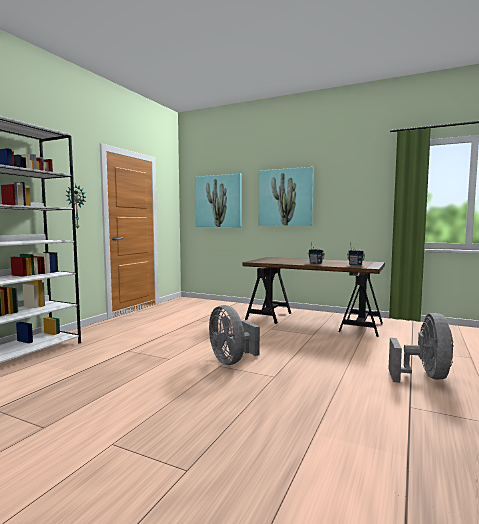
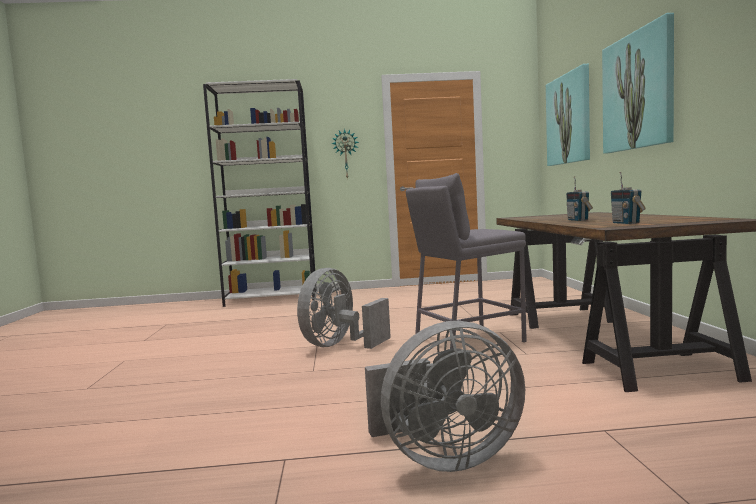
camera: 60 degrees right, 0 degrees up
(275, 336) = (468, 340): none -> grey stool

